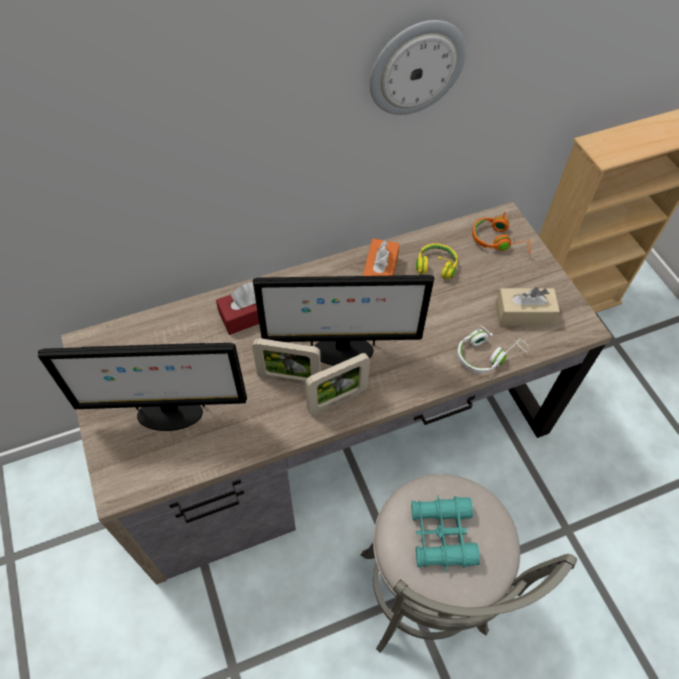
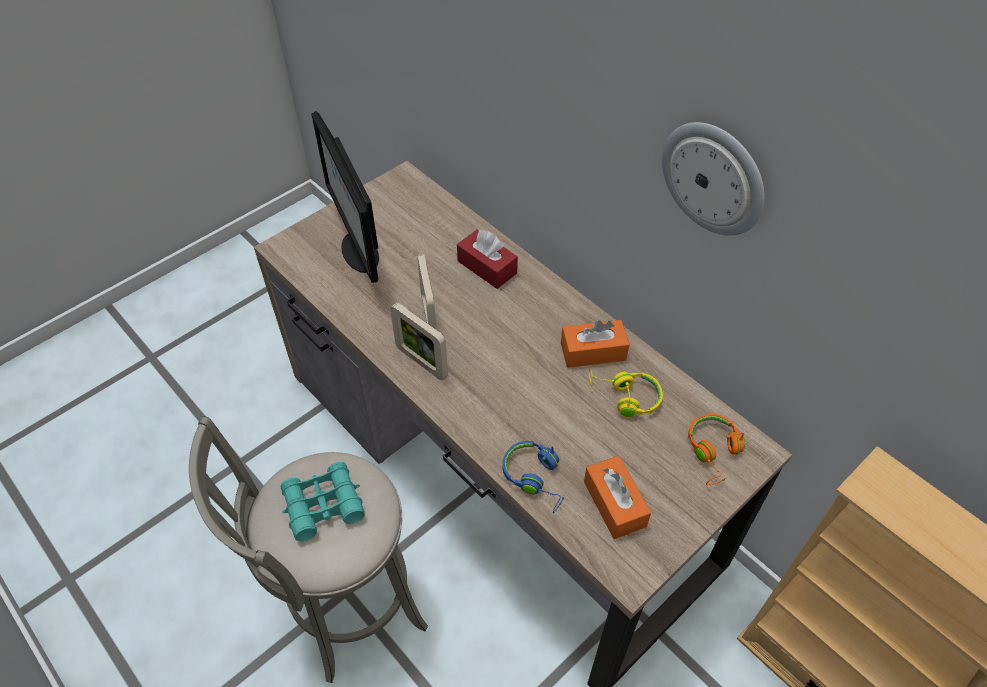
camera: 70 degrees right, 5 degrees down
(341, 351) = (478, 349): monitor -> none
(486, 355) = (536, 478): white headphones -> blue headphones
(523, 313) = (614, 503): beige tissue box -> orange tissue box

